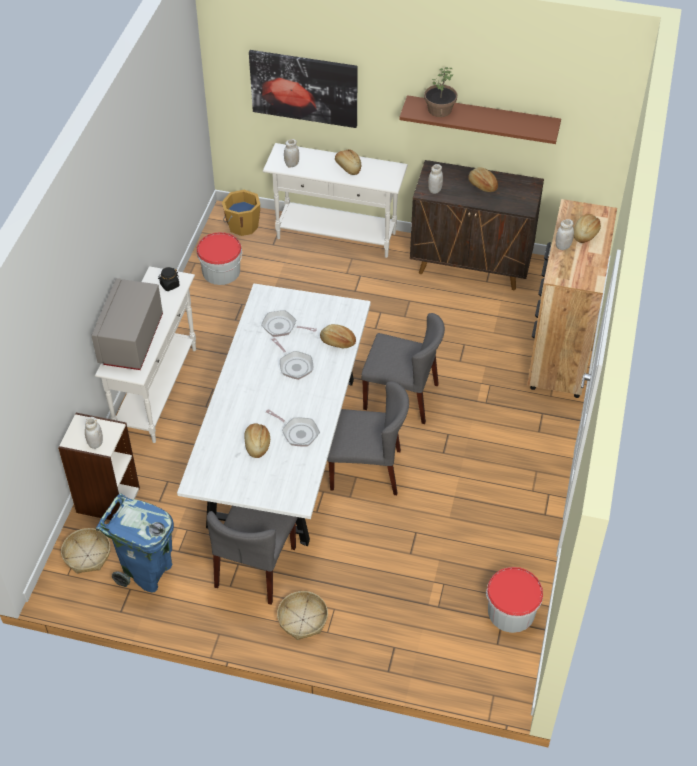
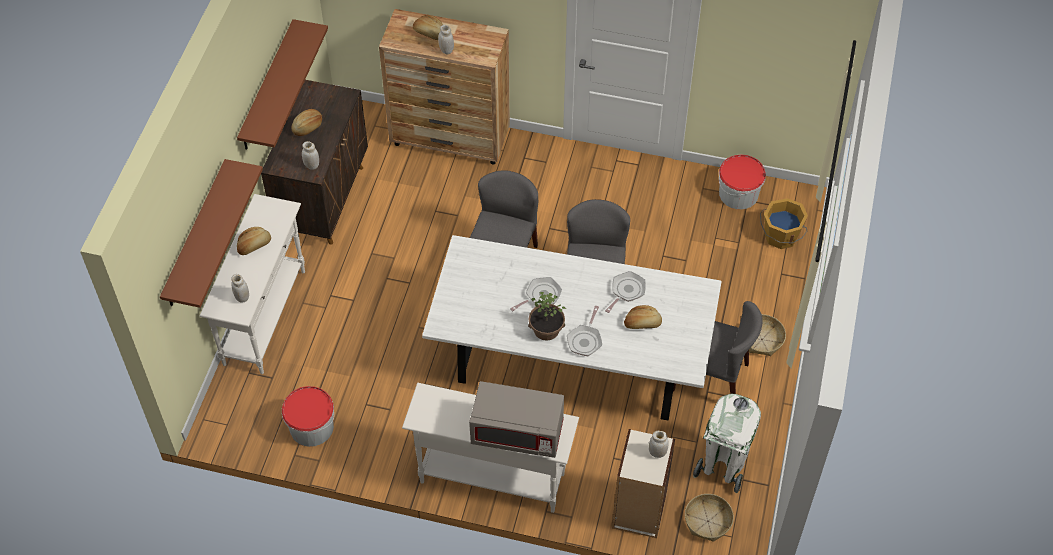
camera: 90 degrees left, 5 degrees up
(147, 572) = (722, 466): blue trash can -> white trash can
(169, 285) = (434, 404): black jar -> none
(242, 225) = (235, 409): orange bucket -> orange bucket (780, 236)
(282, 327) = (487, 307): frying pan -> frying pan (585, 340)
(304, 88) = (196, 235): picture -> brown shelf
(337, 342) = (509, 261): bread -> none
(439, 109) = (266, 111): potted plant -> potted plant (546, 330)

